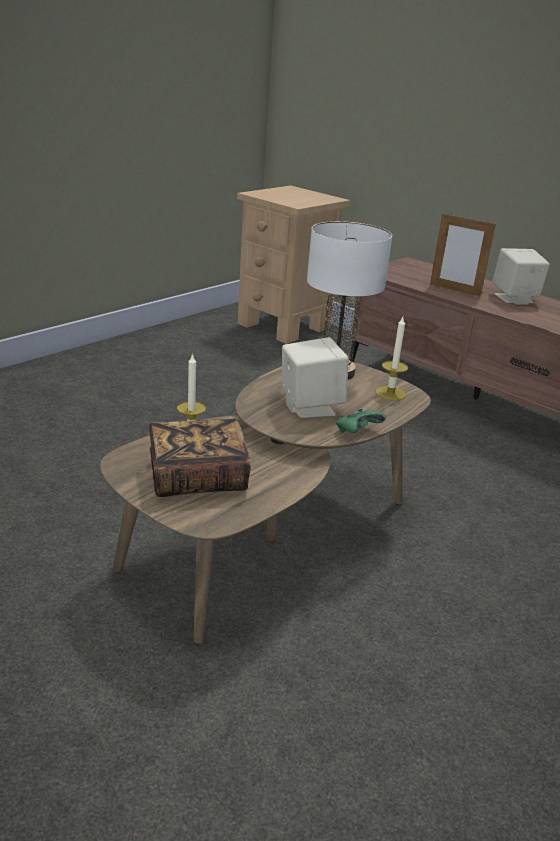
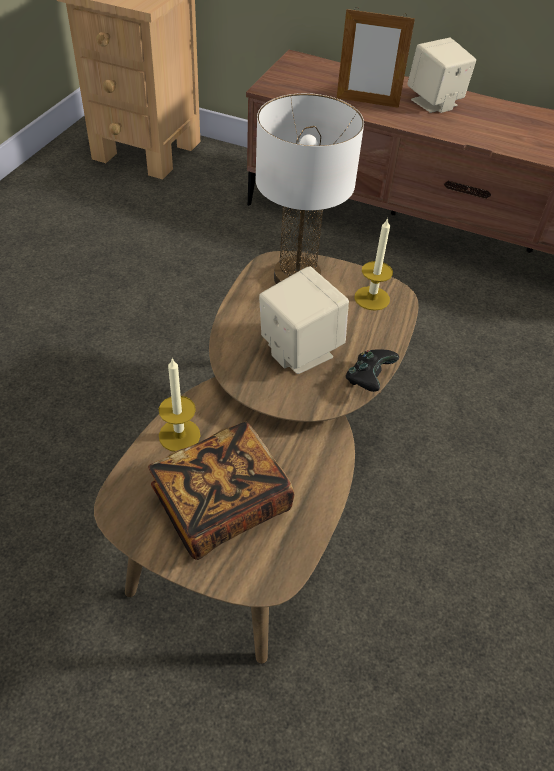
camera: 20 degrees left, 20 degrees up
(357, 432) = (368, 378): green game controller -> black game controller

